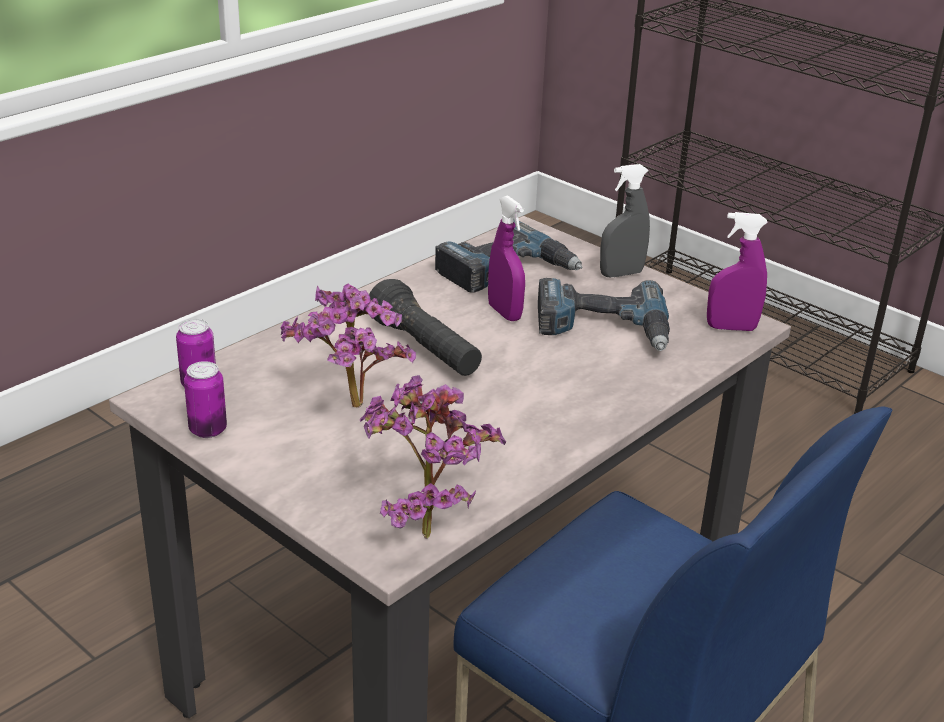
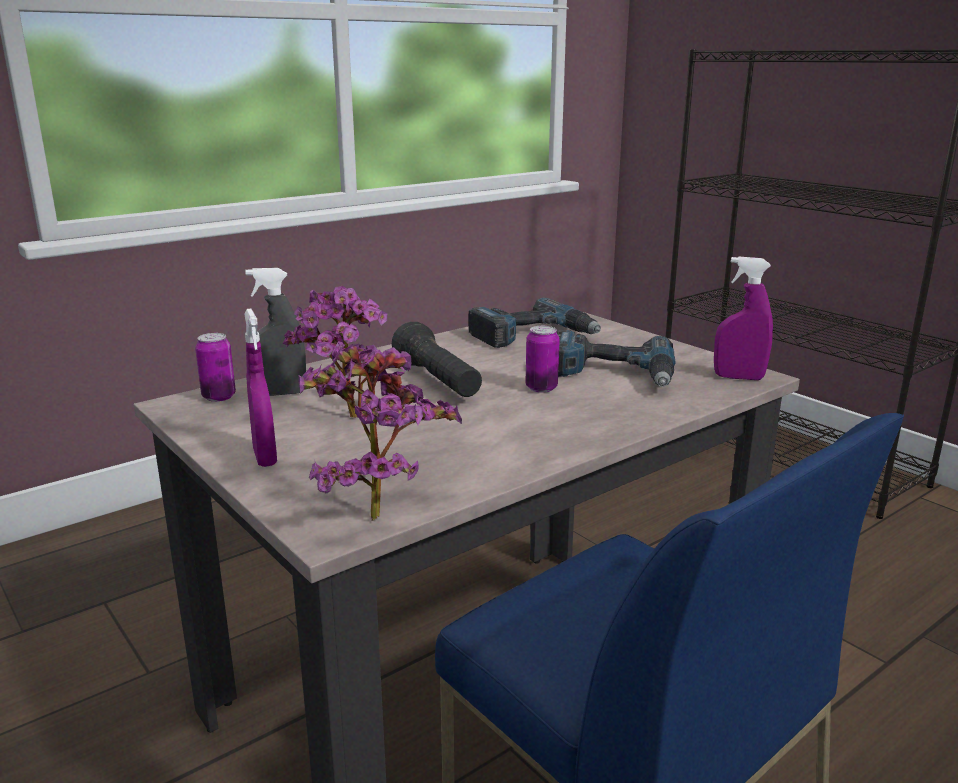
camera: 10 degrees right, 10 degrees down
(208, 430) = (206, 427): can -> can (541, 388)
(504, 313) = (521, 361): purple spray bottle -> purple spray bottle (265, 457)
(621, 274) = (639, 340): grey spray bottle -> grey spray bottle (279, 393)

